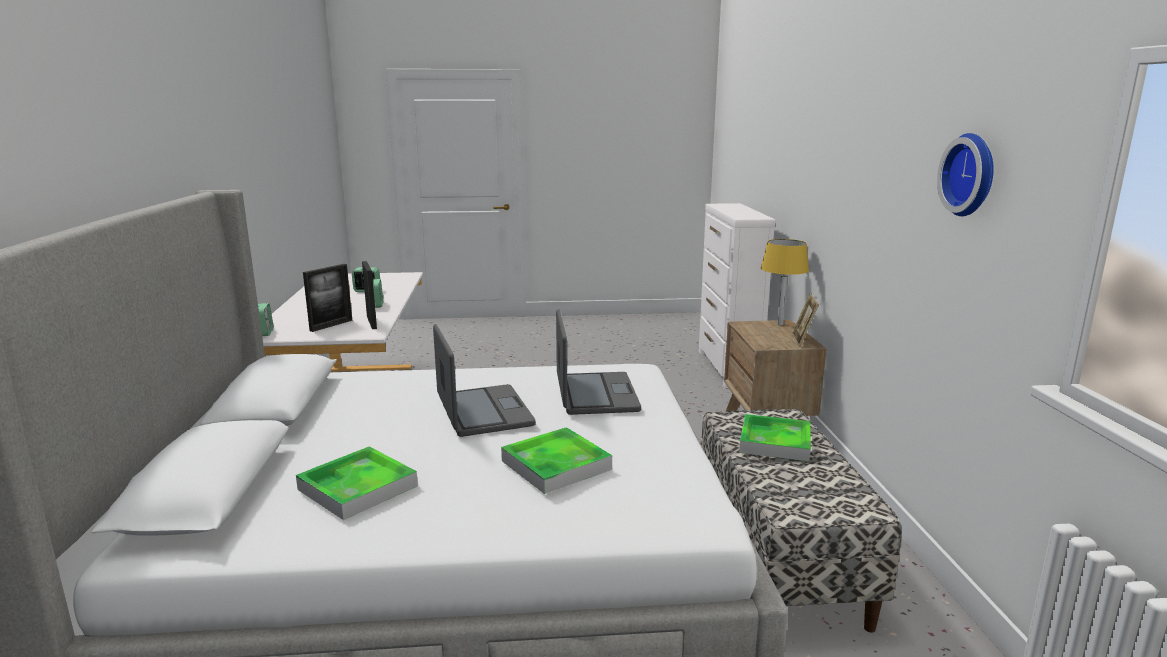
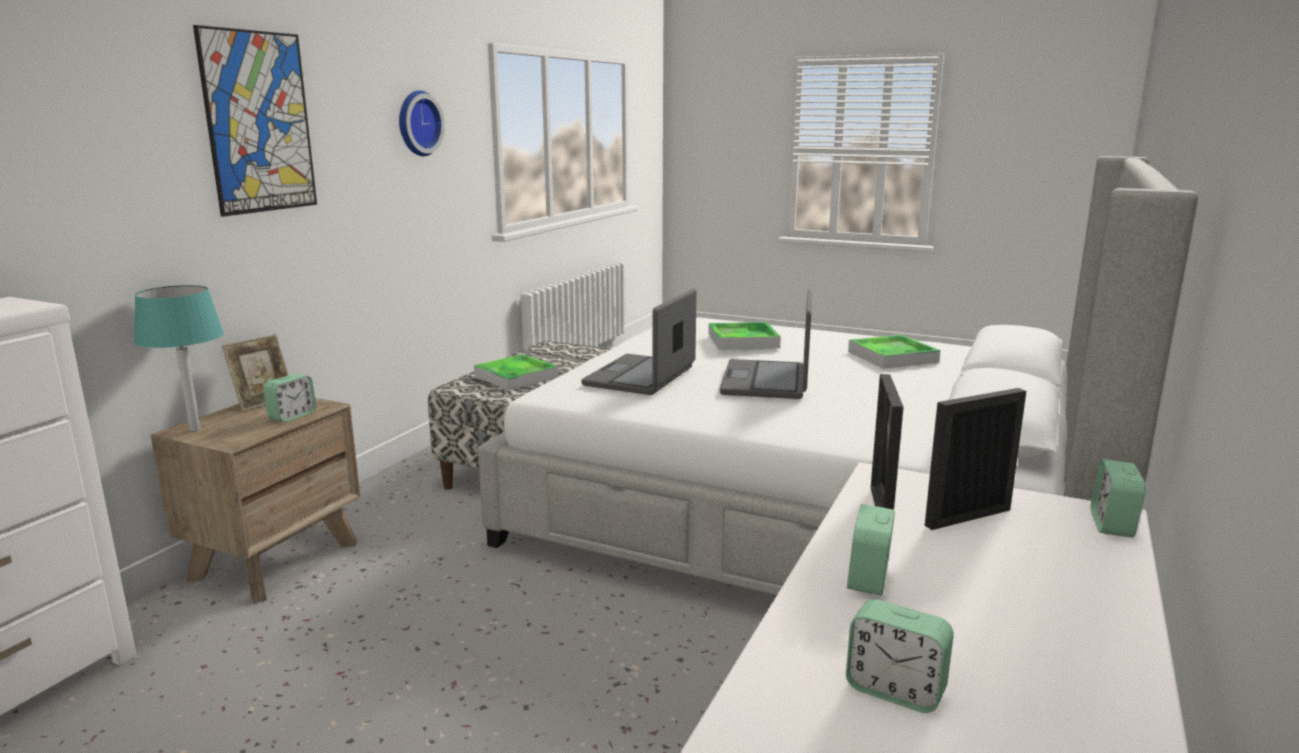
camera: 150 degrees left, 0 degrees up
(759, 338) = (292, 416): none -> alarm clock
(780, 324) = (194, 429): yellow table lamp -> turquoise table lamp
(862, 153) = (259, 122): none -> picture

